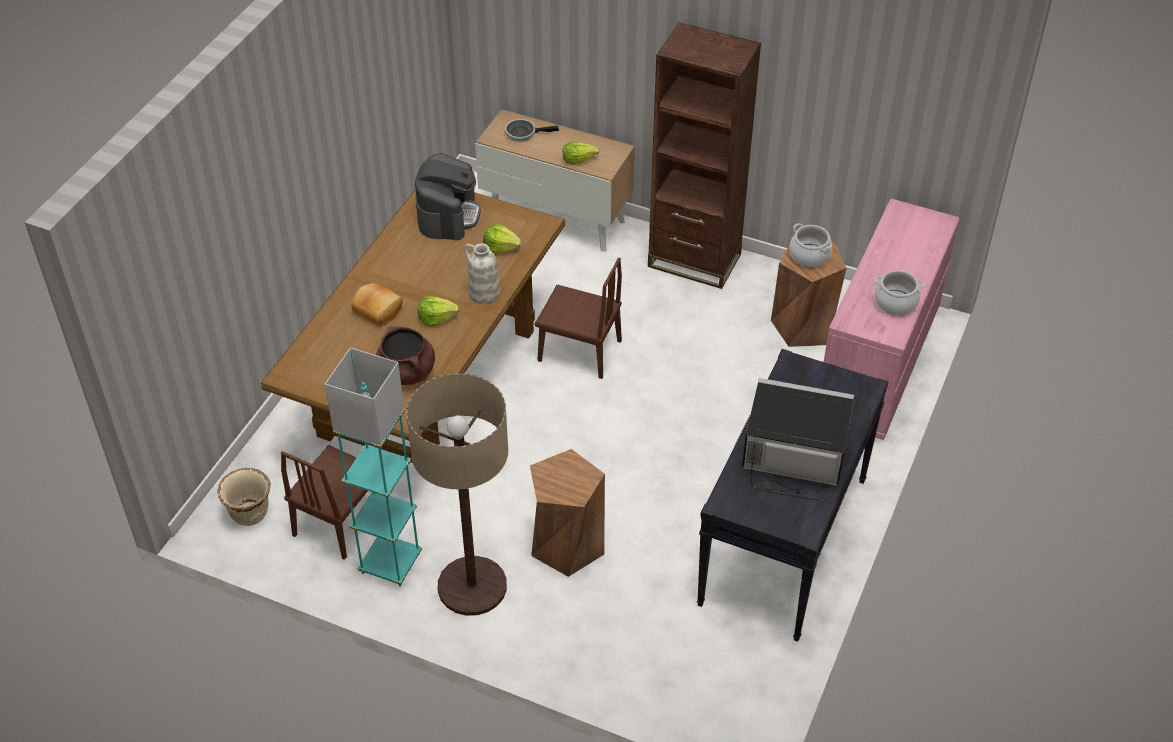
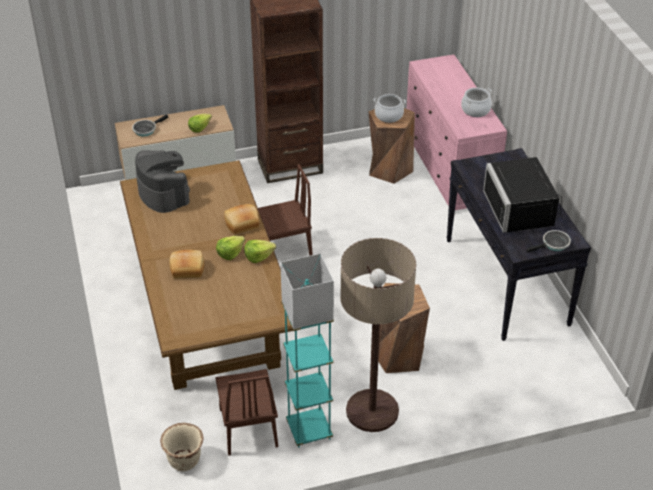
camera: 40 degrees left, 5 degrees down
(407, 372) = (250, 292): brown cooking pot -> none
(483, 294) = (242, 224): white vase -> bread
(501, 247) = (220, 194): lettuce -> lettuce (258, 256)
(775, 520) = (553, 244): none -> frying pan
(793, 457) = (523, 209): black microwave -> black microwave turned 75 degrees counterclockwise

